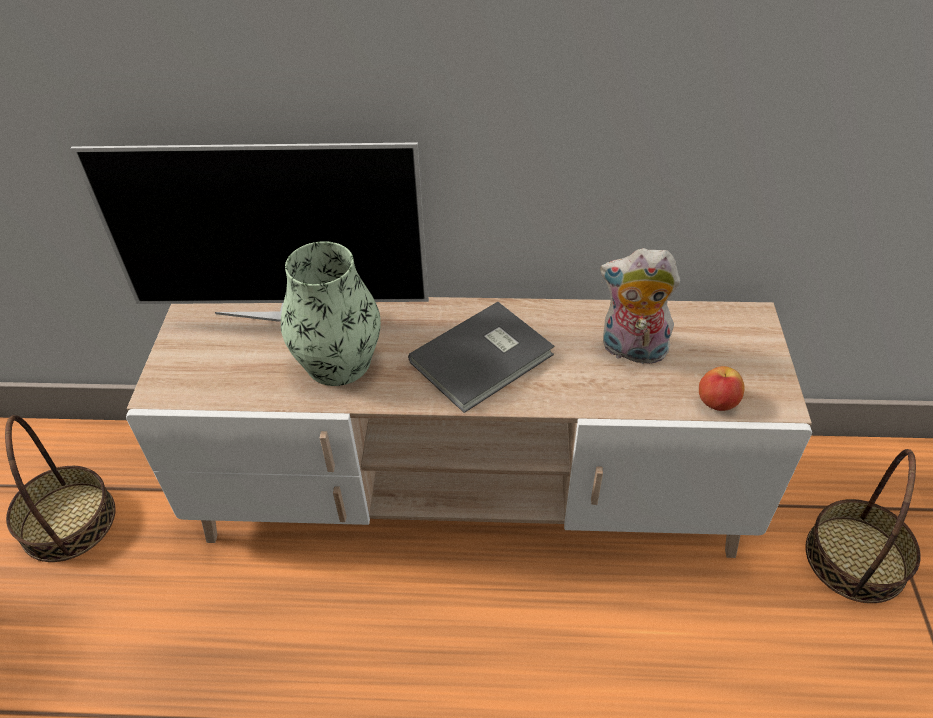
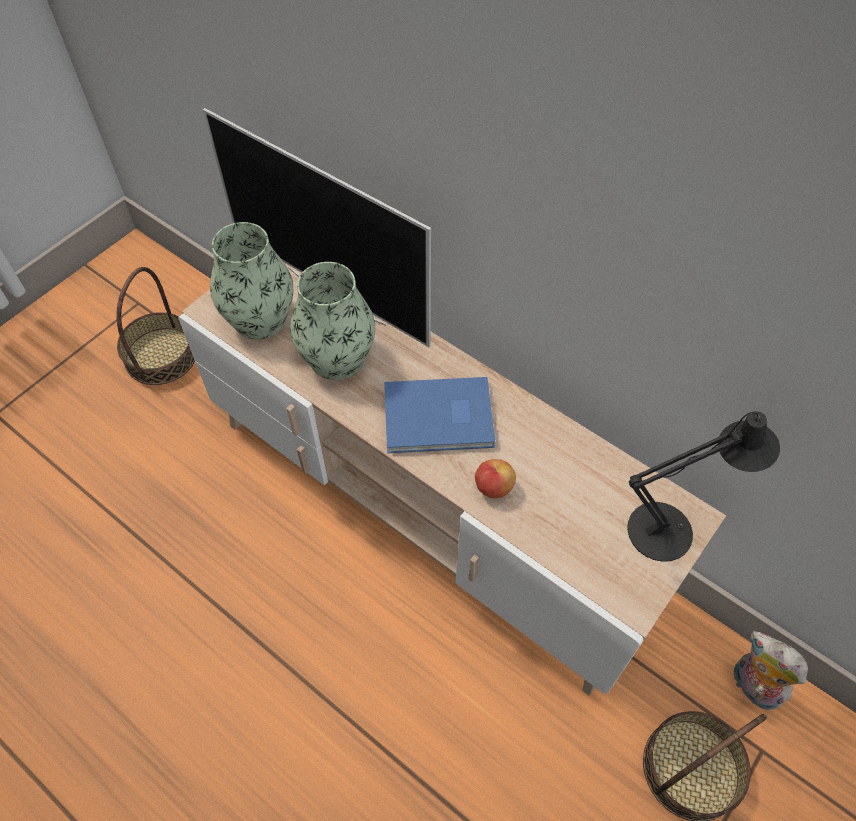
camera: 35 degrees right, 10 degrees up
(224, 370) = (259, 318): none -> vase
(485, 359) = (440, 419): grey book -> blue book
(631, 351) = (558, 482): plush toy -> plush toy (752, 686)
(717, 402) = (583, 569): apple -> apple (493, 487)
(747, 335) = (669, 529): none -> black table lamp

